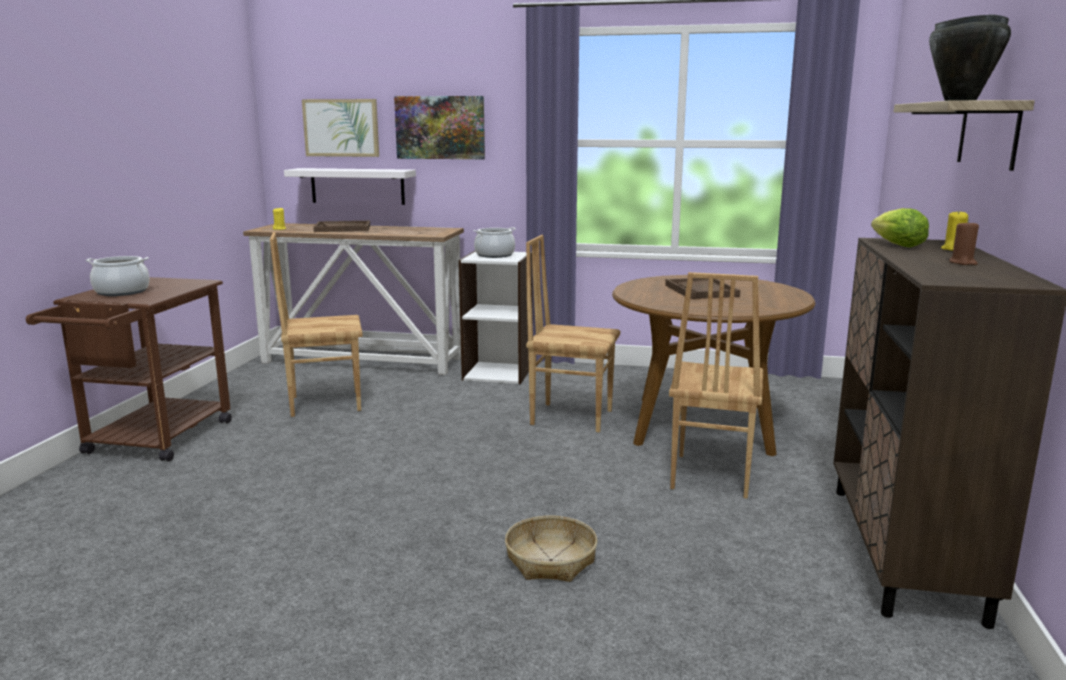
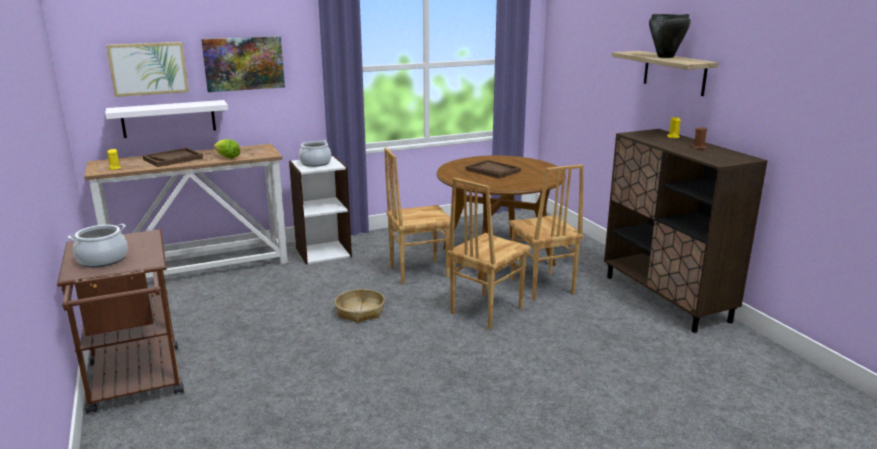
camera: 35 degrees left, 5 degrees up
(325, 403) = (230, 310): brown chair -> brown chair (485, 311)
(551, 560) = (533, 361): basket -> basket (360, 312)
(898, 245) = (647, 138): lettuce -> lettuce (227, 157)

